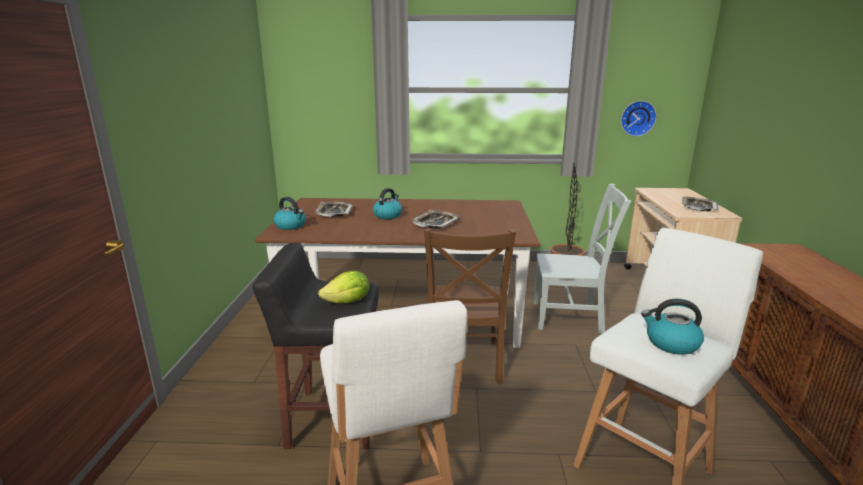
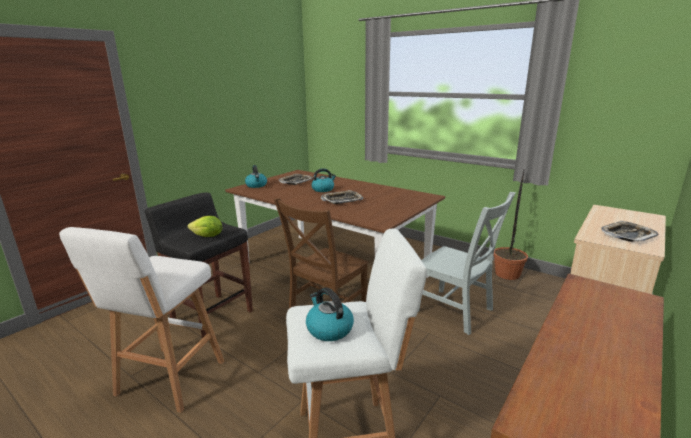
camera: 35 degrees right, 0 degrees up
(637, 118) = (608, 129): wall clock -> none

